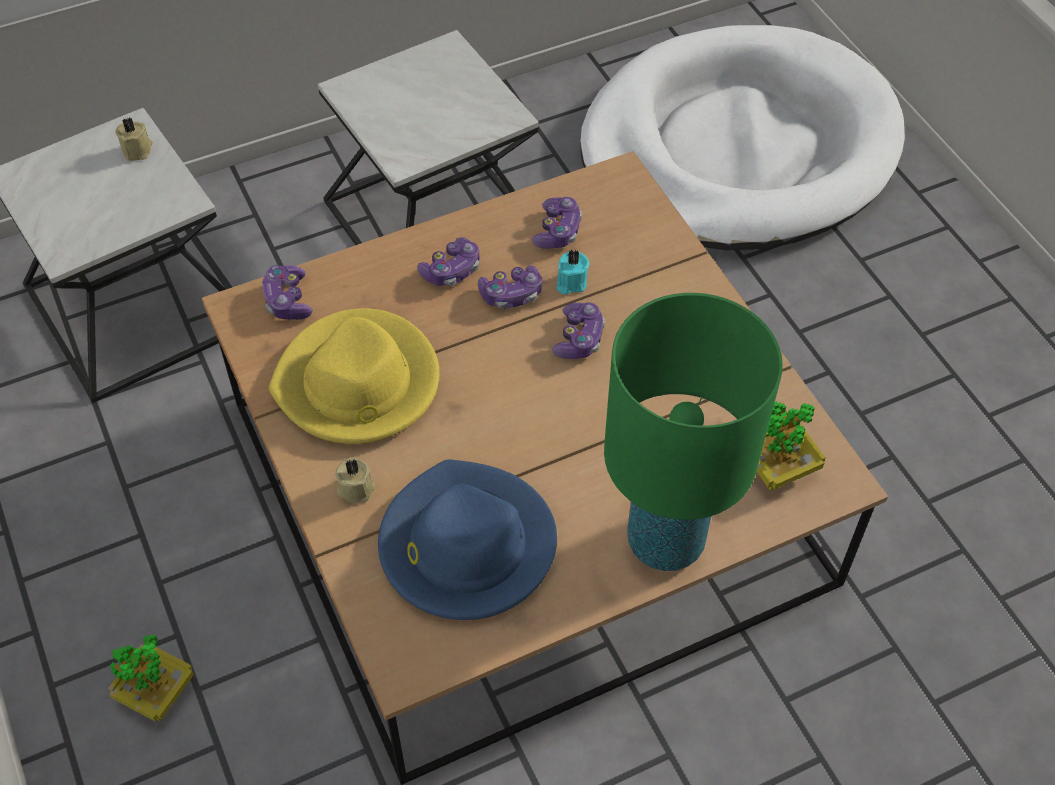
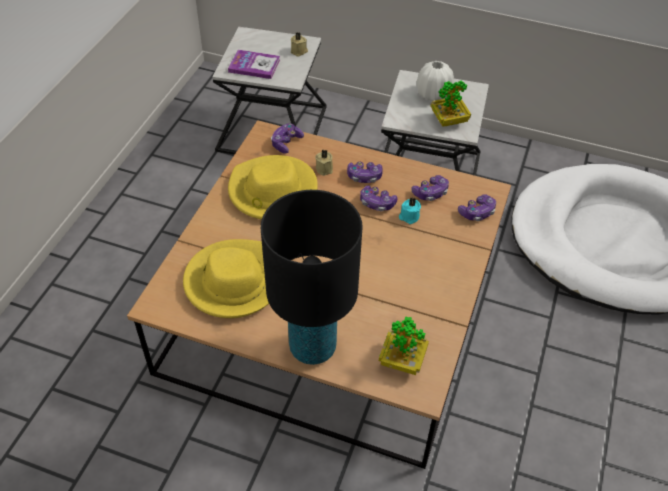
camera: 45 degrees right, 5 degrees down
(96, 217) = (254, 65): none -> book
(157, 692) = (115, 267): potted plant -> potted plant (448, 120)
(356, 487) = (222, 227): beige candle -> beige candle (325, 168)
(405, 90) = (433, 94): none -> white vase
(466, 545) = (233, 281): blue hat -> yellow hat
(579, 339) = (382, 241): game controller -> game controller (477, 213)
(666, 540) = (313, 347): green table lamp -> black table lamp

